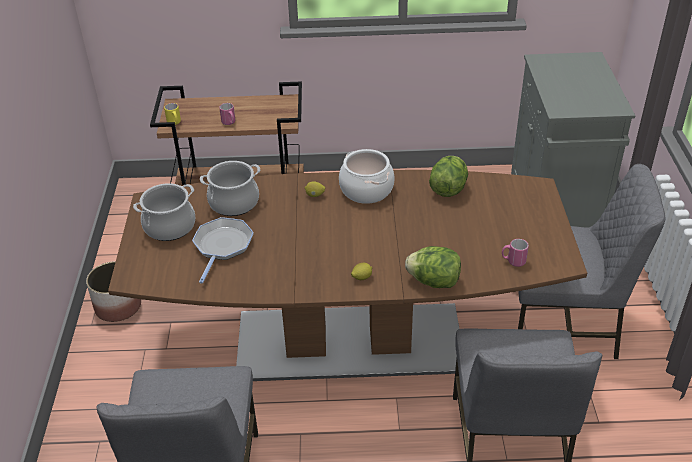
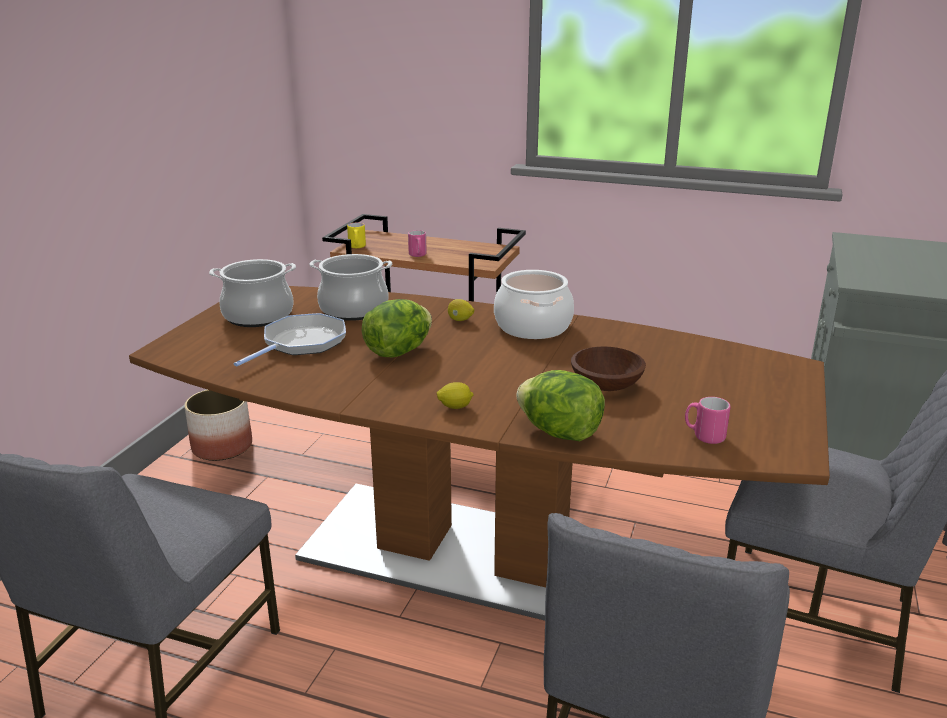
camera: 20 degrees right, 15 degrees down
(439, 234) = (605, 385): none -> brown bowl
(448, 189) = (650, 345): lettuce -> lettuce (398, 352)

